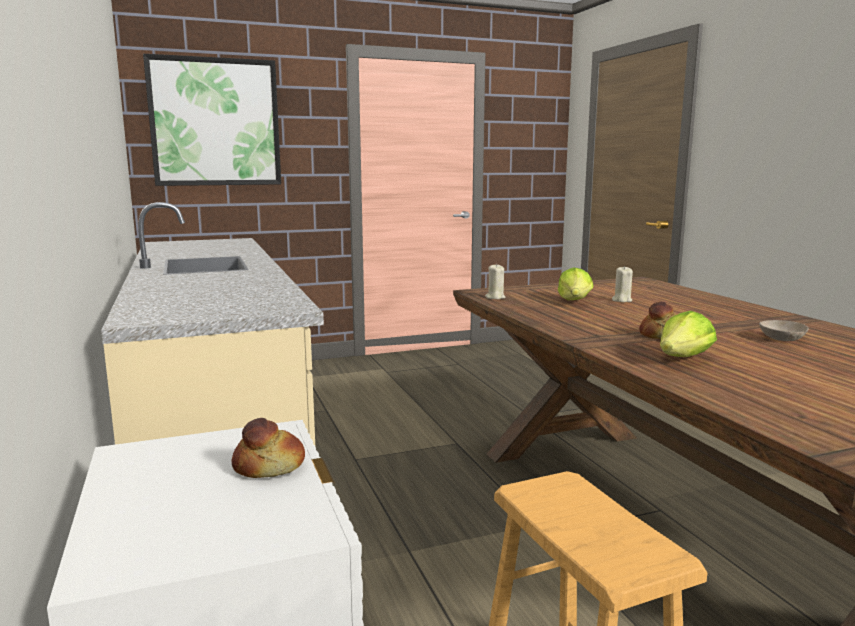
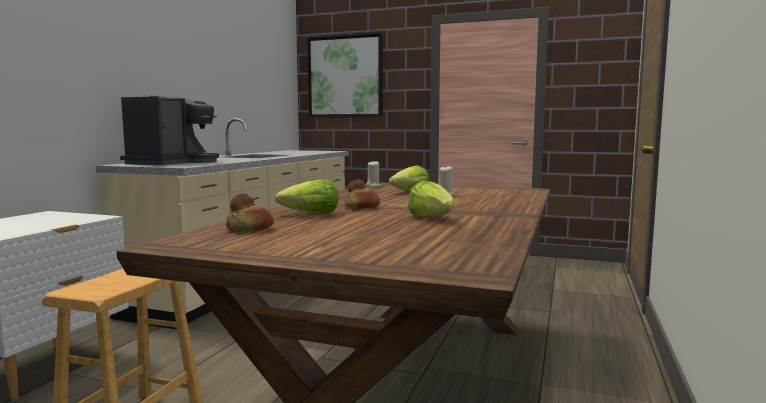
camera: 40 degrees right, 5 degrees down
(210, 301) = (173, 163): none -> coffee machine
(270, 467) = (56, 223): bread -> bread (249, 229)
(781, 338) = (432, 218): beige bowl -> lettuce

